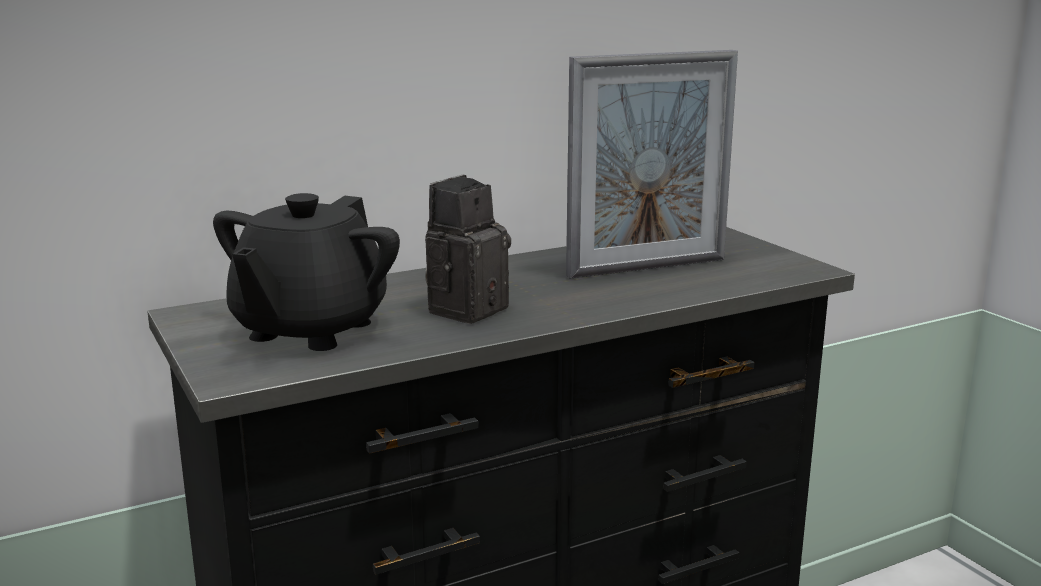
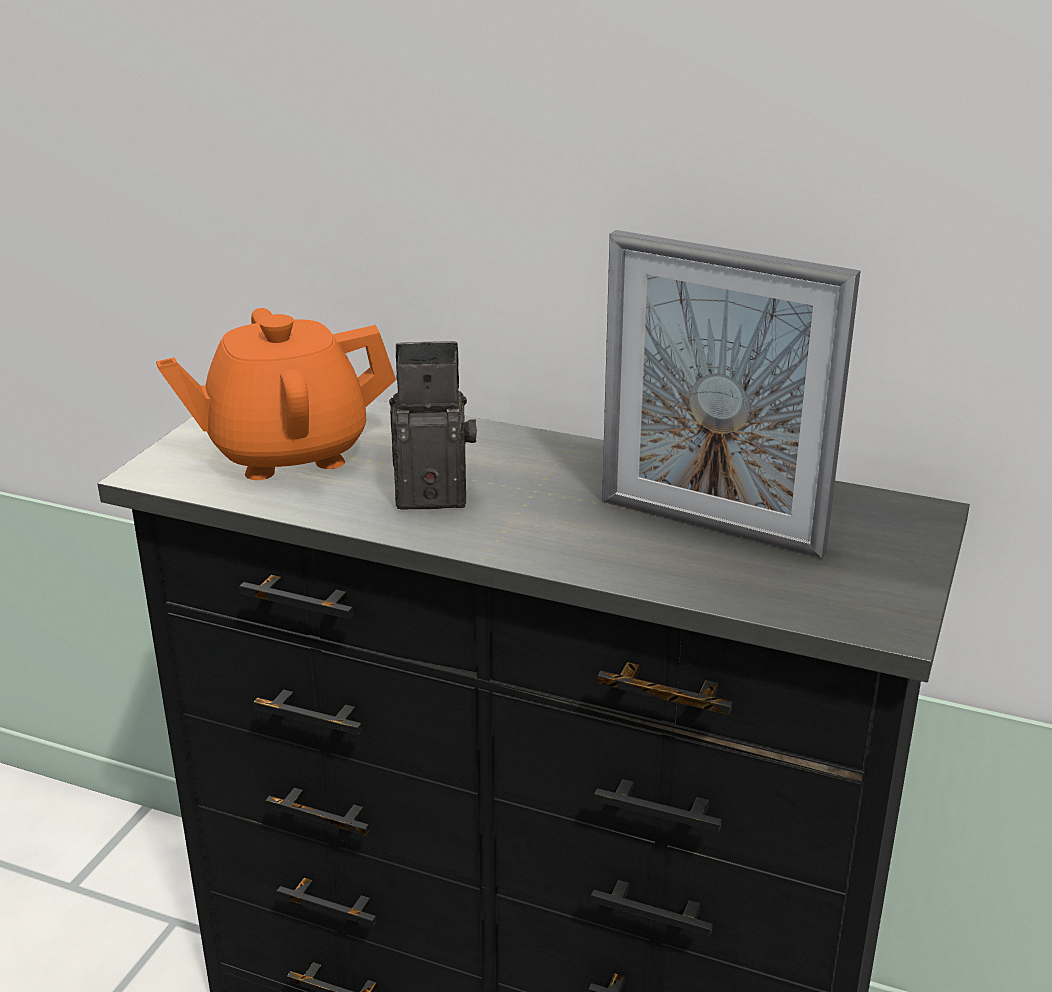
camera: 50 degrees right, 10 degrees up
(309, 330) = (286, 452): black teapot -> orange teapot

